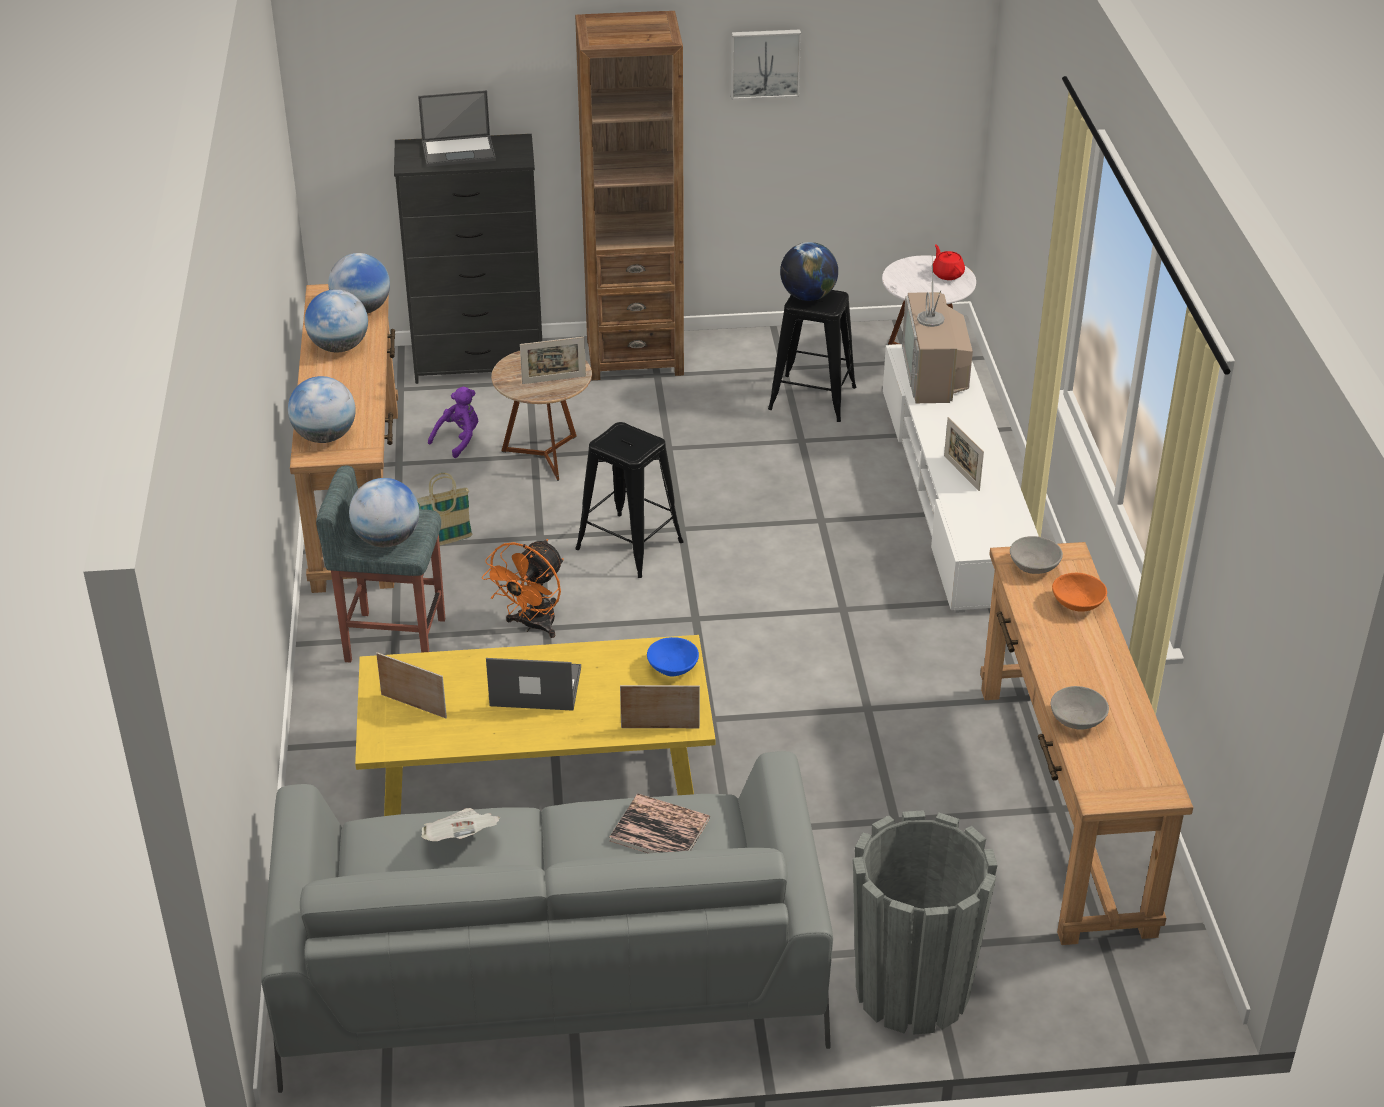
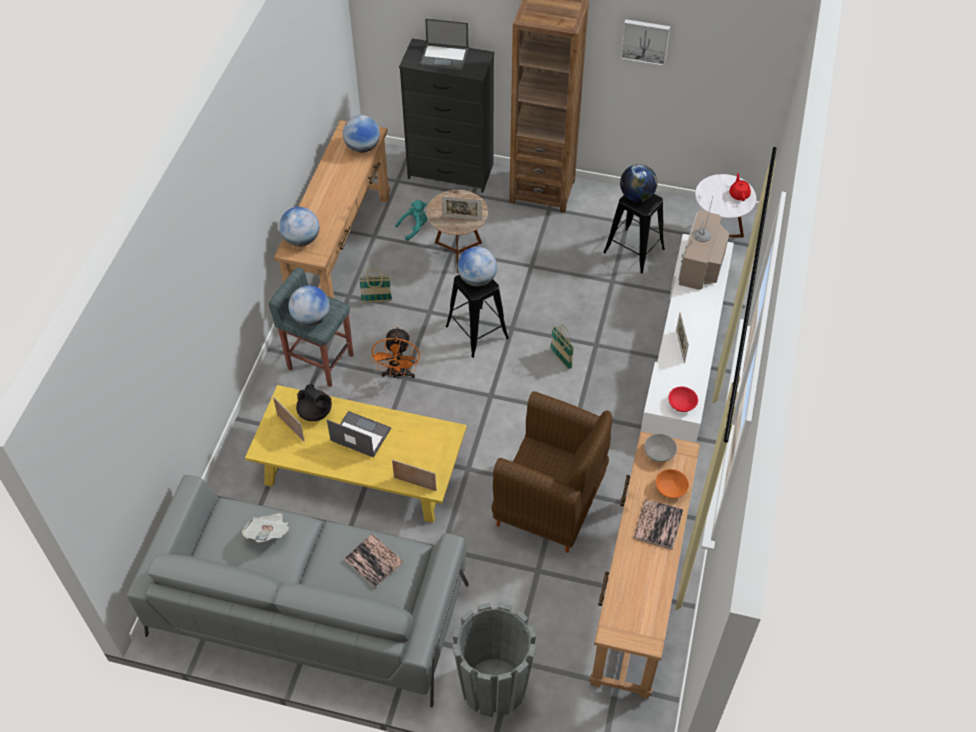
camera: 20 degrees right, 15 degrees up
(339, 347) = (338, 173): globe -> globe (477, 279)
(445, 676) = (316, 413): none -> black teapot
(459, 440) = (414, 227): purple plush toy -> turquoise plush toy
(532, 626) = (398, 374): orange fan -> orange fan turned 45 degrees counterclockwise
(672, 668) = (440, 444): blue bowl -> none
(778, 549) = (561, 359): none -> basket
(866, 731) = (550, 504): none -> brown armchair
(1005, 539) = (682, 404): none -> red bowl
(1076, 720) = (625, 574): grey bowl -> none
(1086, 649) = (658, 524): none -> book

